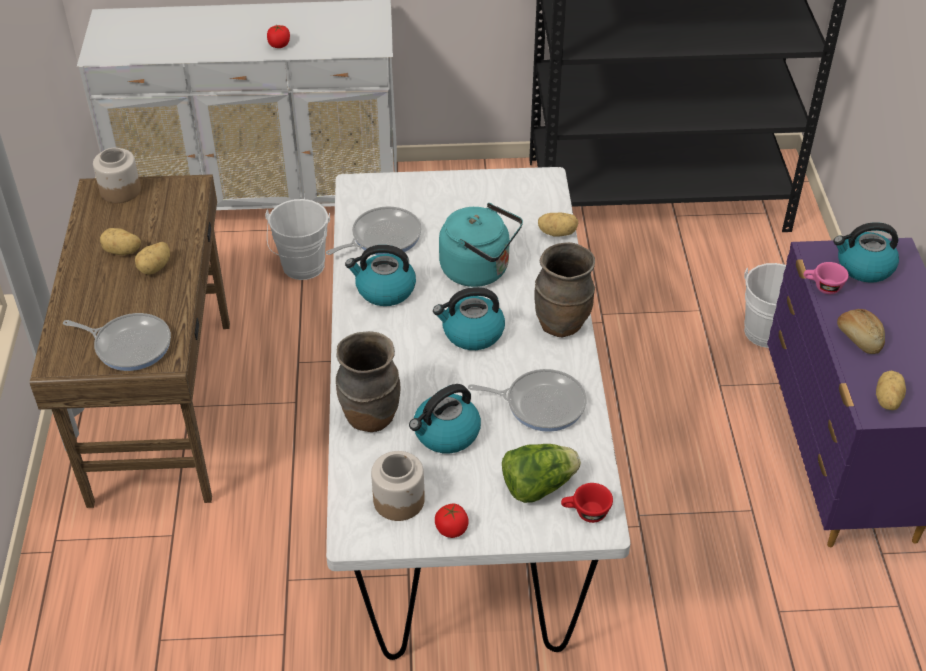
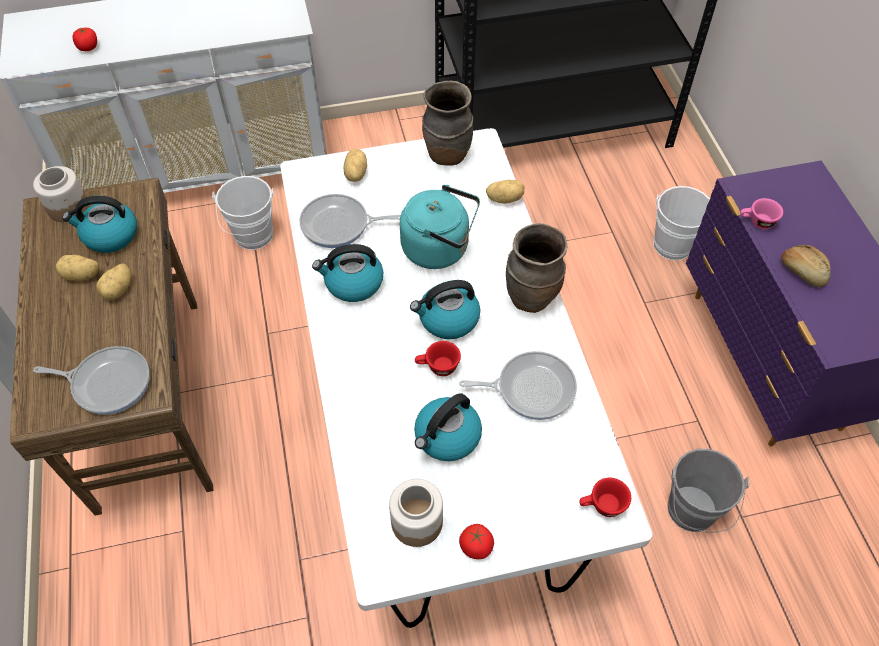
camera: 10 degrees left, 10 degrees up
(279, 45) = (199, 33): tomato -> tomato (88, 47)
(369, 417) = (368, 429): brown vase -> brown vase (446, 155)
(382, 237) = (339, 225): frying pan -> frying pan turned 135 degrees counterclockwise
(451, 373) = (437, 367): none -> red cup
(538, 486) = (549, 482): lettuce -> none
(721, 600) = (691, 515): none -> grey bucket
(863, 267) = (787, 196): kettle -> kettle (109, 235)
(886, 400) = (844, 333): potato -> potato (355, 174)

